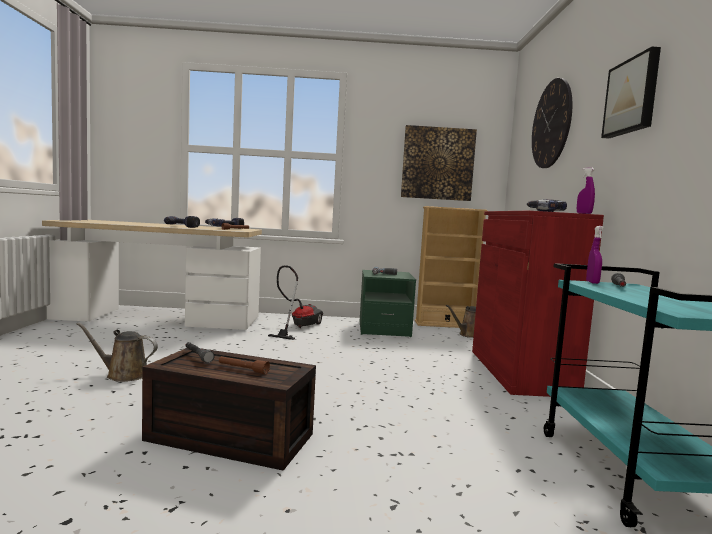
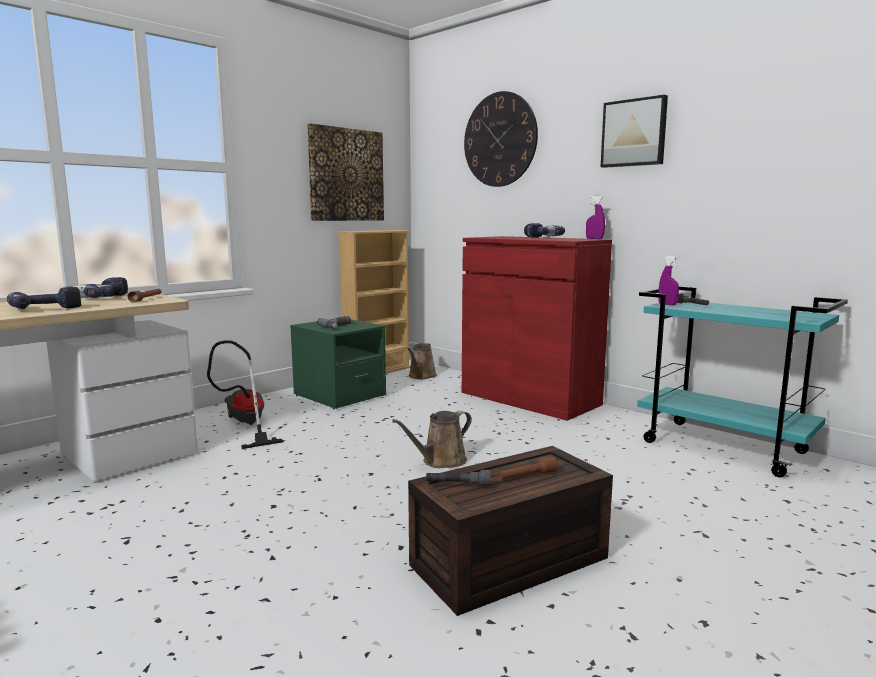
camera: 45 degrees left, 5 degrees up
(123, 375) = (212, 577): brown watering can -> brown watering can (441, 461)

